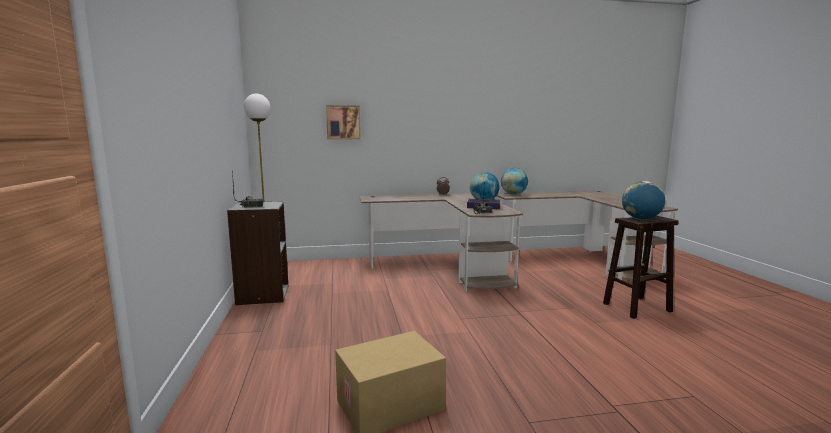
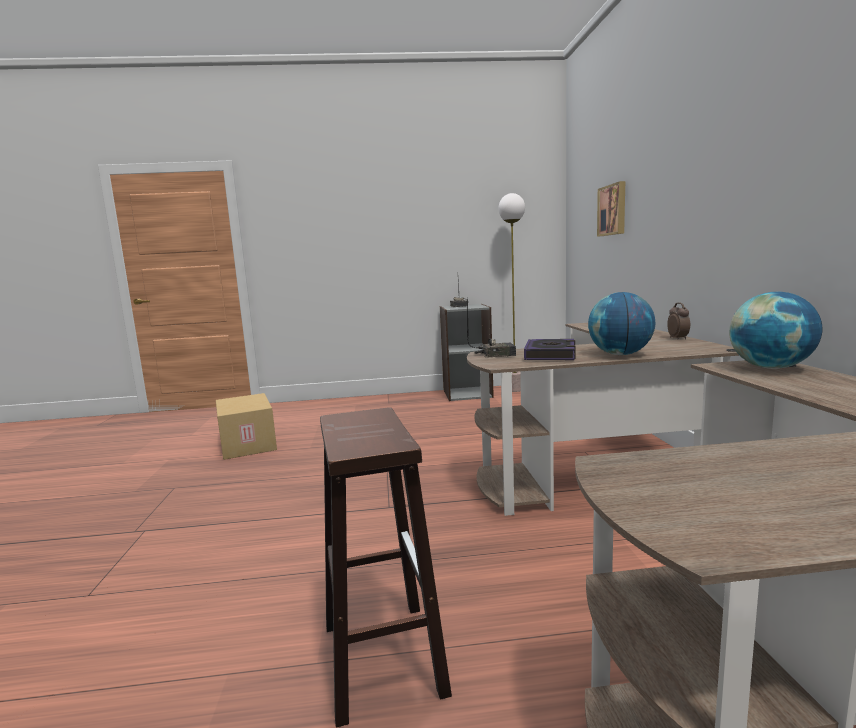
camera: 95 degrees right, 0 degrees up
(641, 219) = (366, 424): globe -> none

